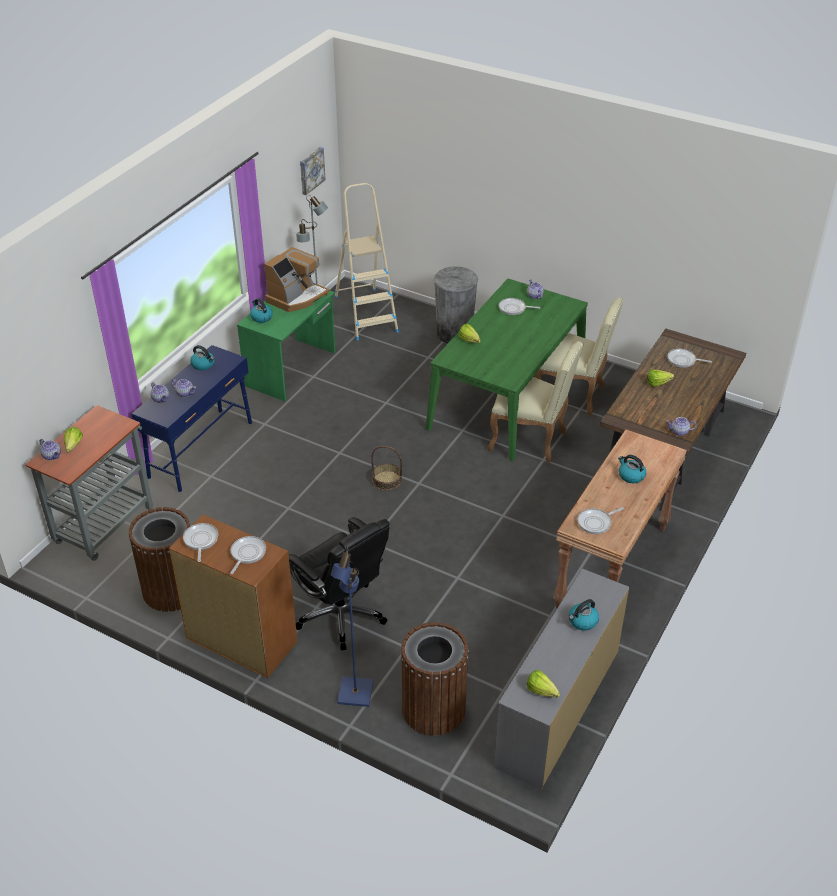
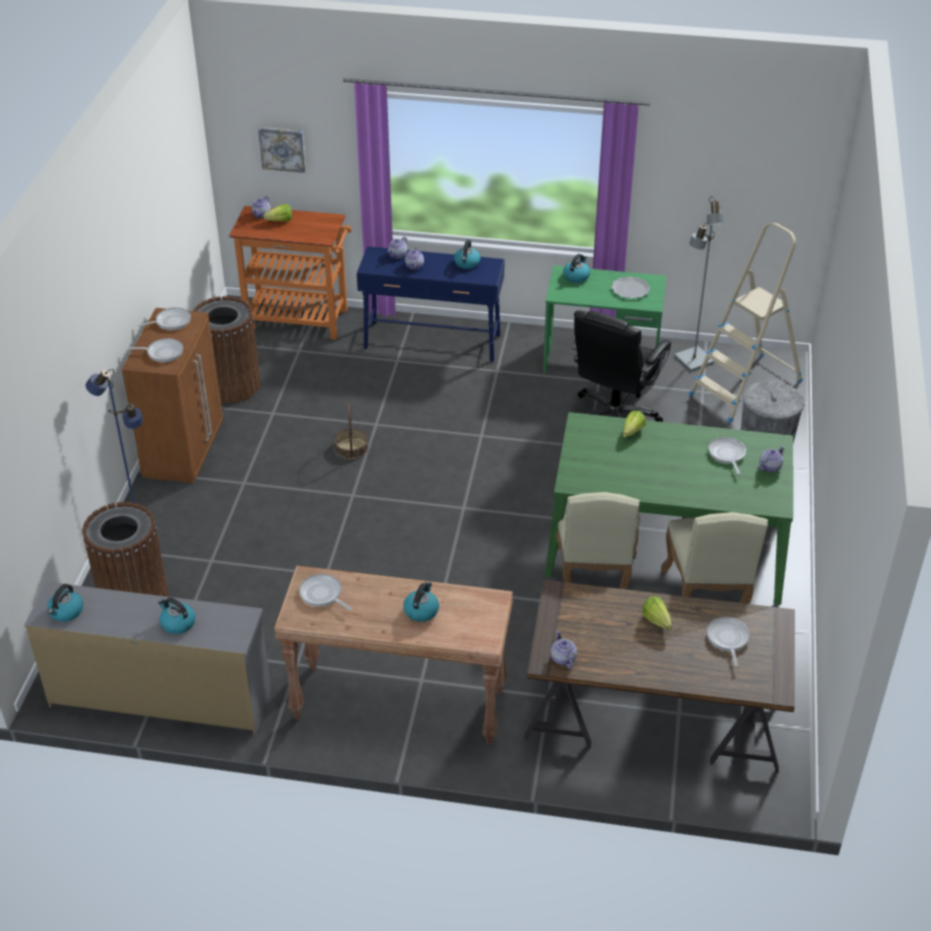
camera: 70 degrees right, 0 degrees up
(105, 524) = (299, 320): grey cart -> orange cart
(297, 297) = (630, 289): coffee machine -> plate
(311, 170) = (770, 185): picture -> picture (283, 148)
(341, 614) = (240, 502): black office chair -> black office chair (614, 417)
(387, 480) = (455, 482): basket -> basket (351, 448)
(543, 693) = (66, 612): lettuce -> kettle

